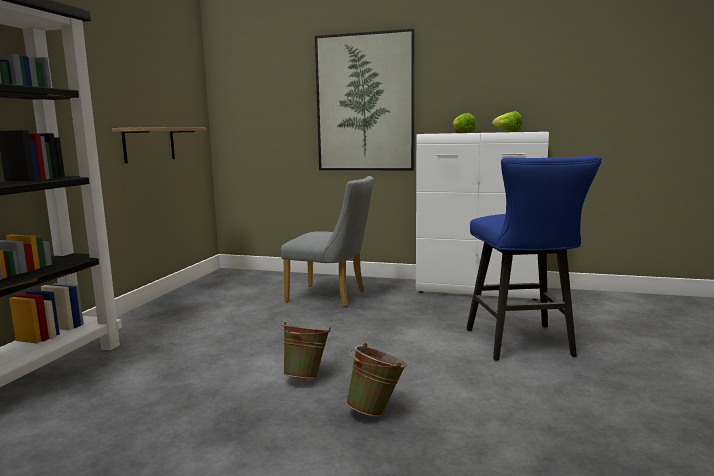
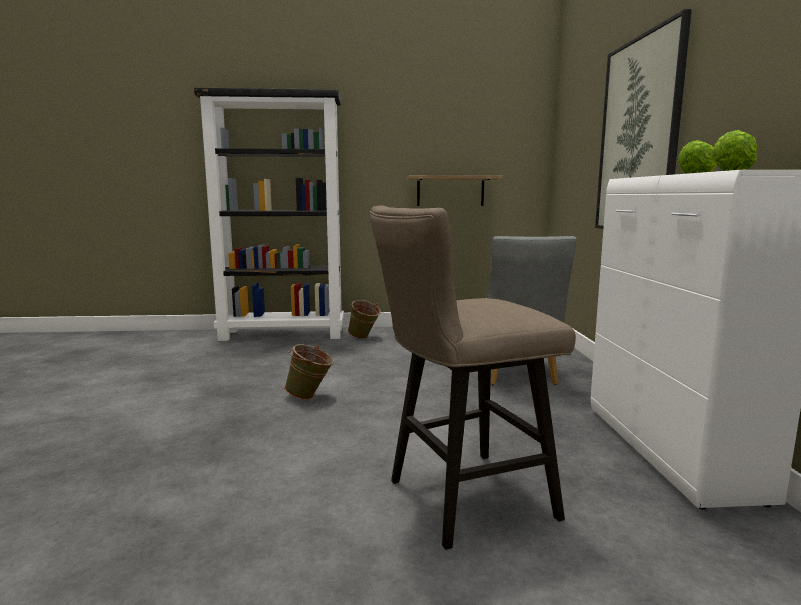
camera: 70 degrees right, 0 degrees up
(377, 410) = (251, 432): green bucket -> green bucket (364, 338)
(522, 345) = (459, 500): blue stool -> beige stool

